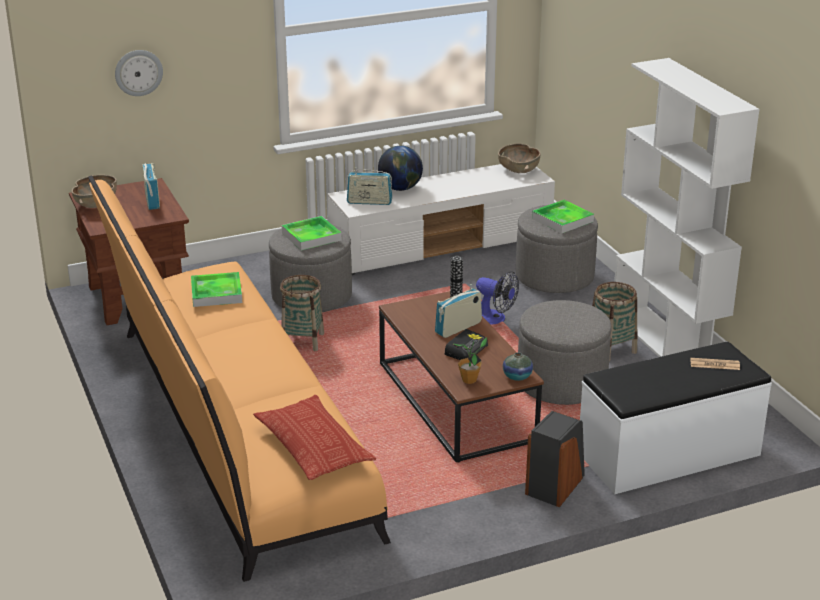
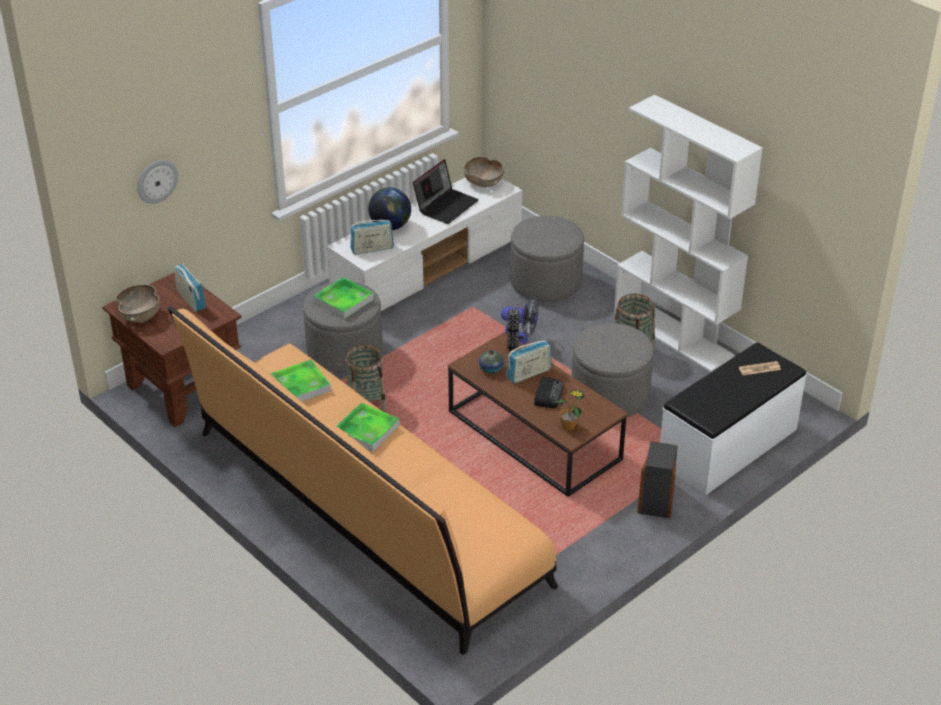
camera: 20 degrees left, 10 degrees up
(313, 445) = (485, 526): pillow -> none
(458, 328) = (529, 374): radio -> radio turned 150 degrees counterclockwise
(467, 181) = (446, 205): none -> laptop
(517, 376) = (605, 413): vase -> vase (491, 369)
(562, 220) = (552, 234): tray -> tray (367, 430)

